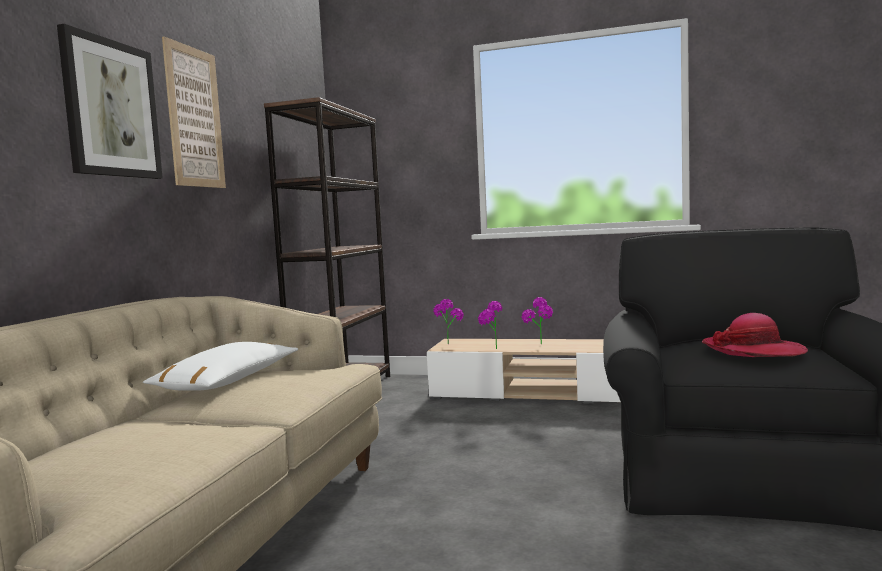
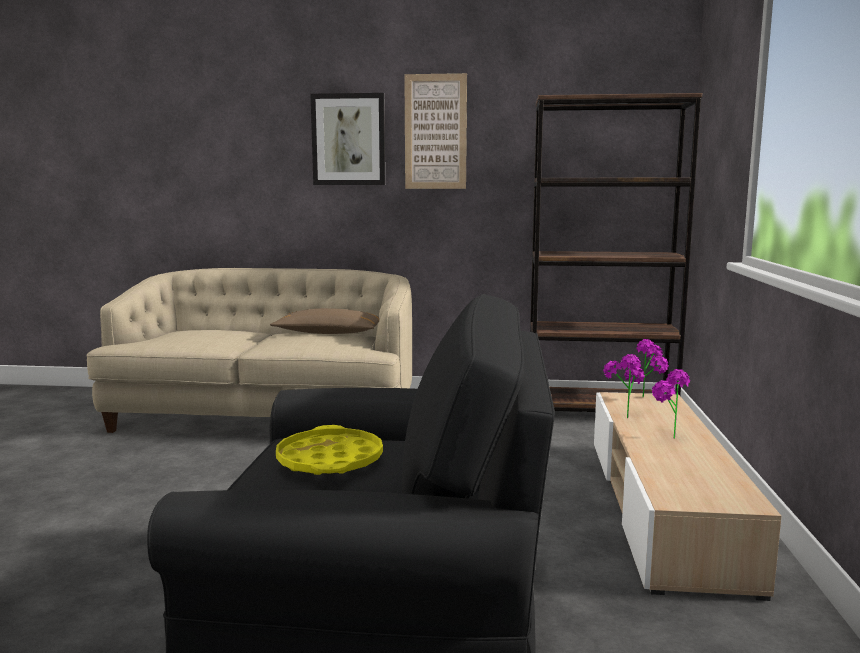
camera: 80 degrees right, 5 degrees up
(228, 381) = (329, 333): white pillow -> brown pillow
(753, 350) = (329, 461): hat -> yellow tray

